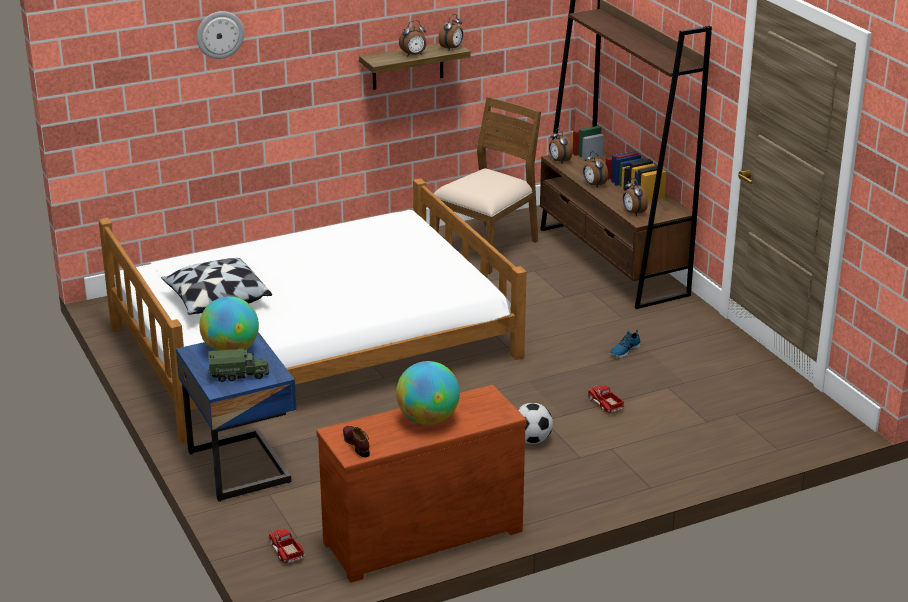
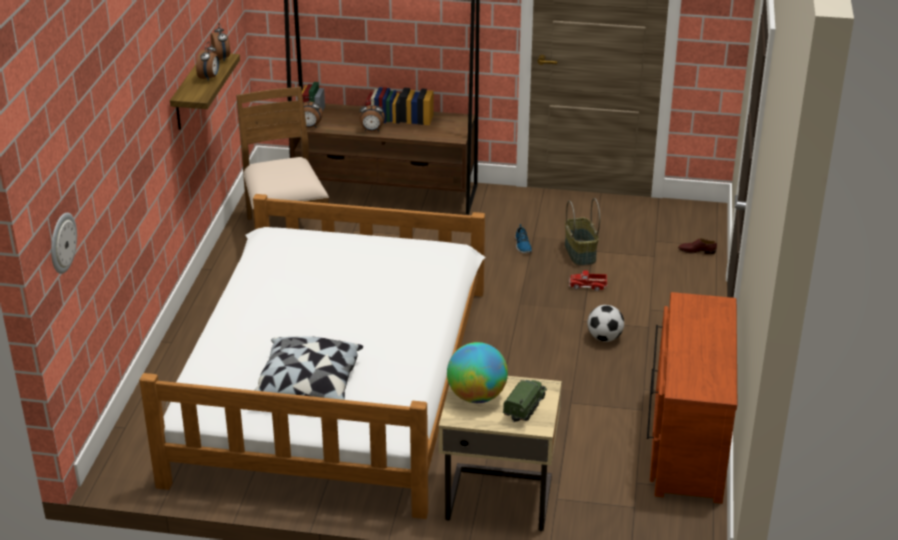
camera: 55 degrees left, 5 degrees up
(219, 34) = (108, 129): wall clock -> wall clock (61, 242)
(242, 466) = (498, 497): blue nightstand -> beige nightstand
(286, 551) = (650, 520): toy truck -> none
(356, 444) = (707, 386): brown shoe -> brown shoe (696, 251)
(428, 419) = (698, 339): globe -> none
(633, 213) = (440, 135): alarm clock -> none
(654, 381) = (579, 253): none -> basket

